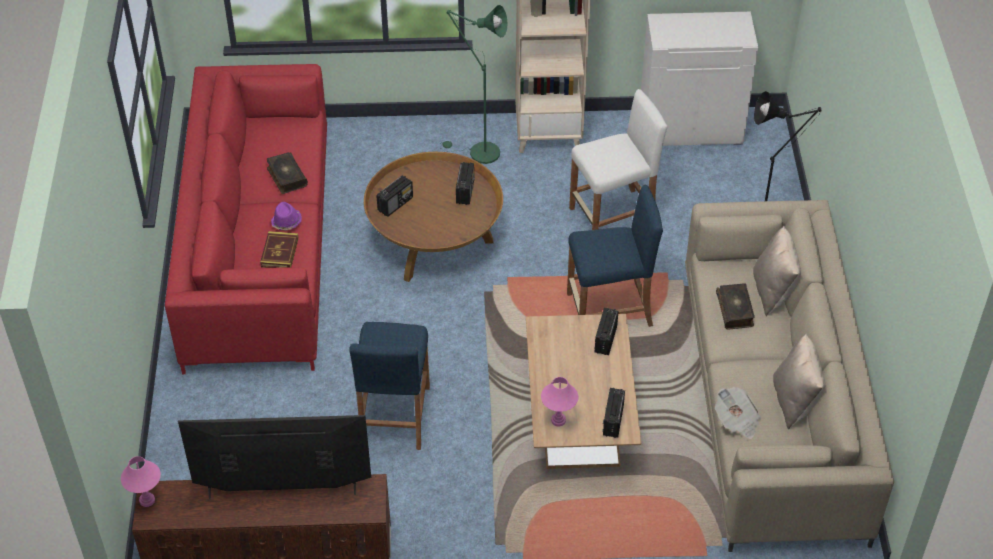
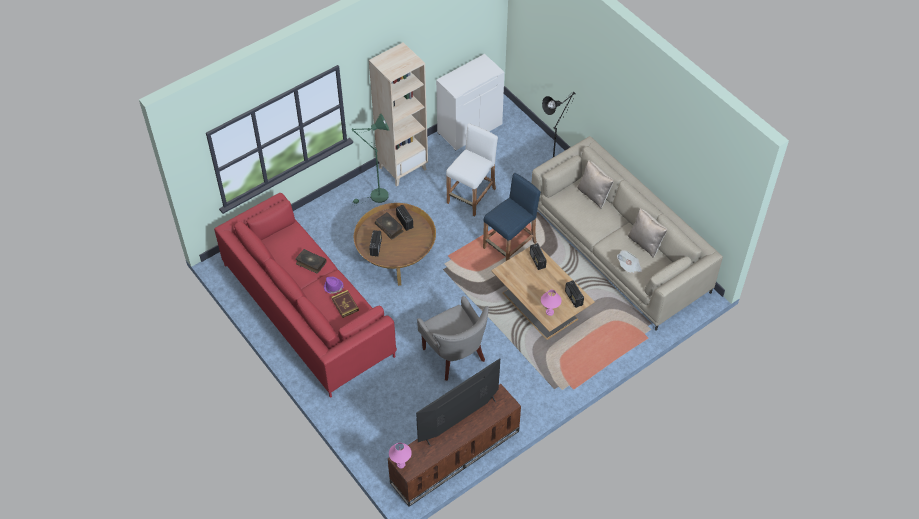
camera: 35 degrees left, 5 degrees up
(394, 416) = (454, 356): blue stool -> grey armchair
(735, 310) = (585, 213): book -> book (389, 228)

